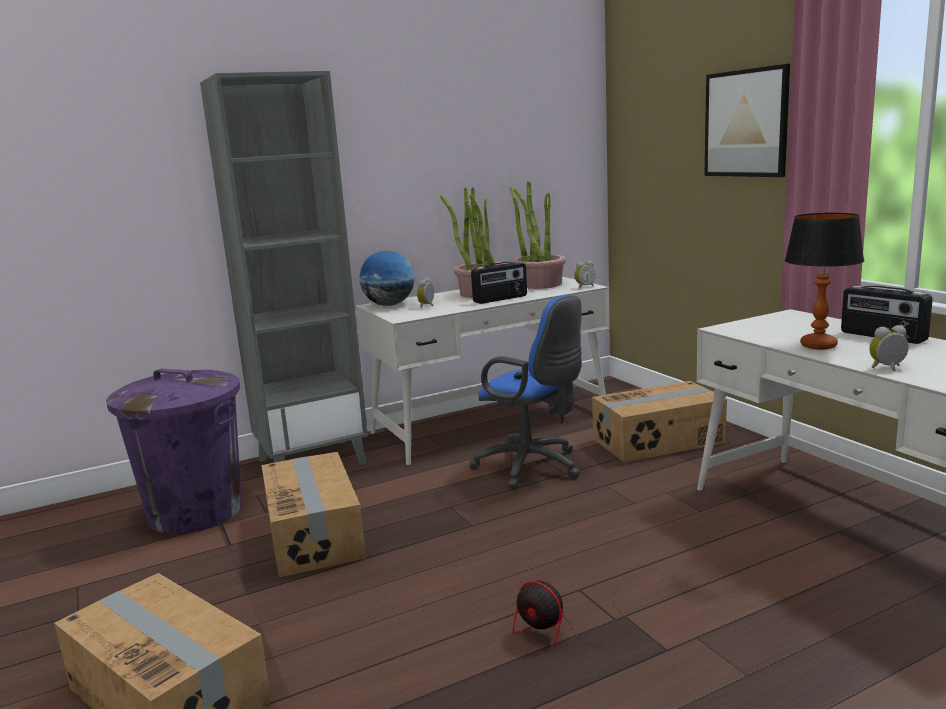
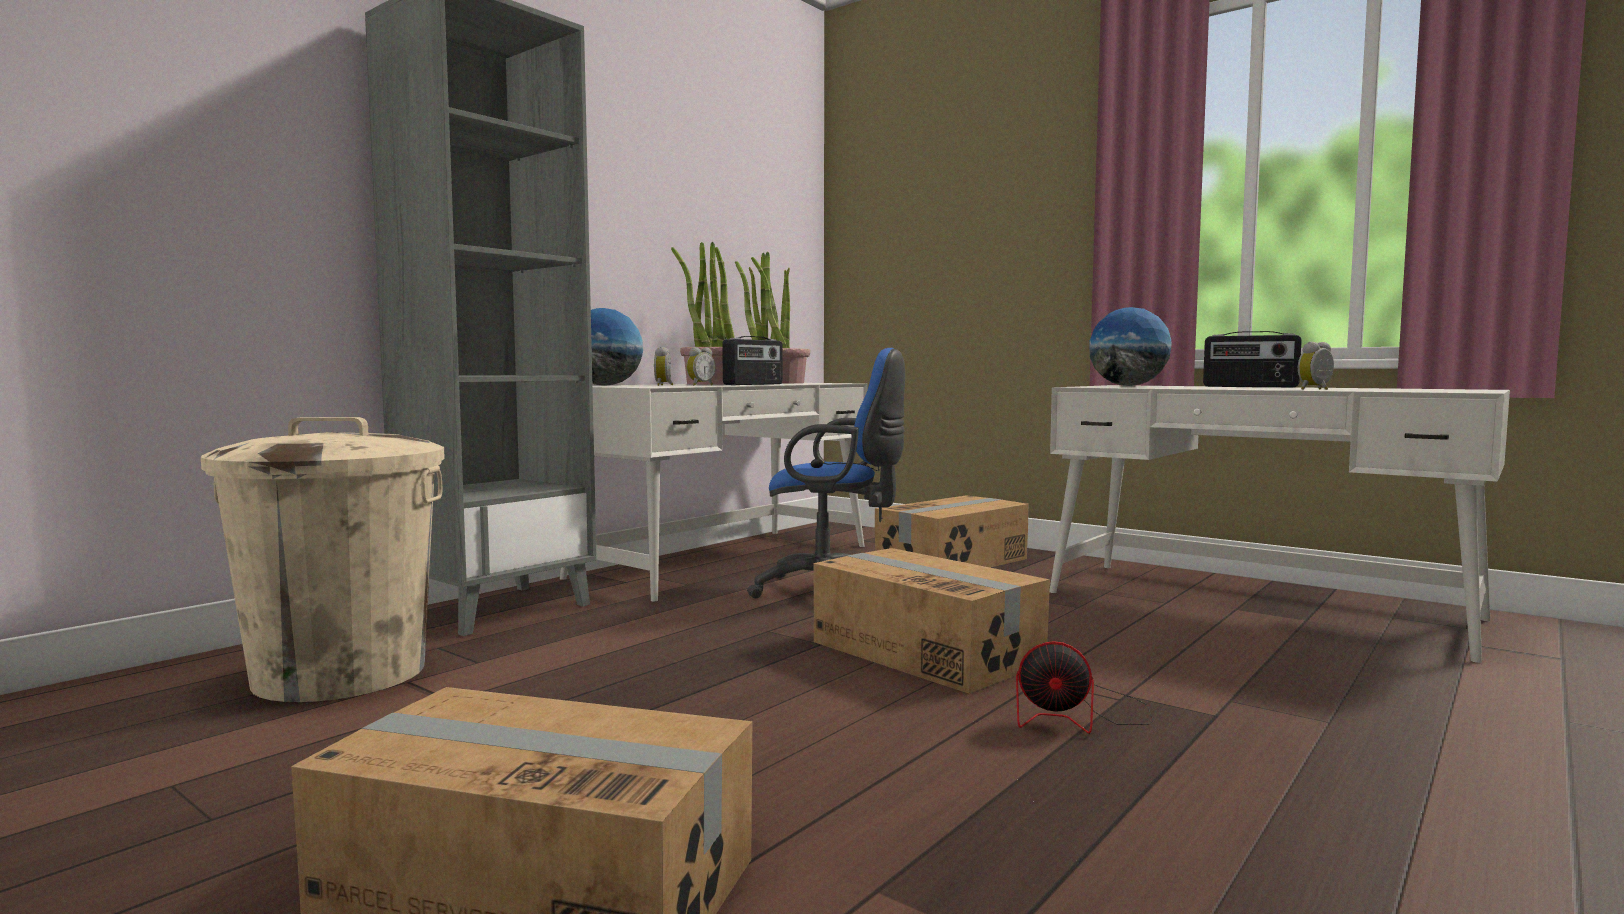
camera: 25 degrees left, 10 degrees down
(195, 511) = (340, 673): purple trash can -> beige trash can
(315, 534) = (592, 674): cardboard box -> cardboard box (926, 652)
(584, 287) = (838, 383): alarm clock -> alarm clock (699, 385)
(746, 123) = (1027, 195): picture -> none
(785, 320) = (1128, 385): none -> globe
(819, 345) = (1209, 388): table lamp -> none

